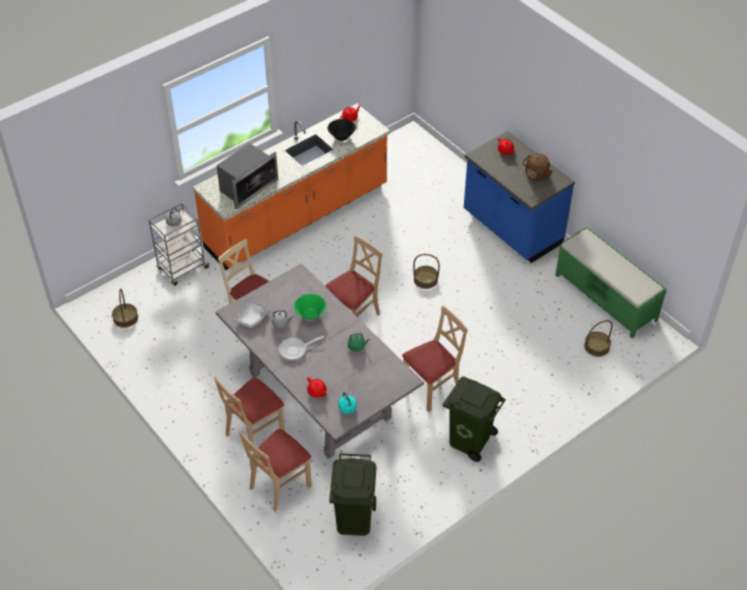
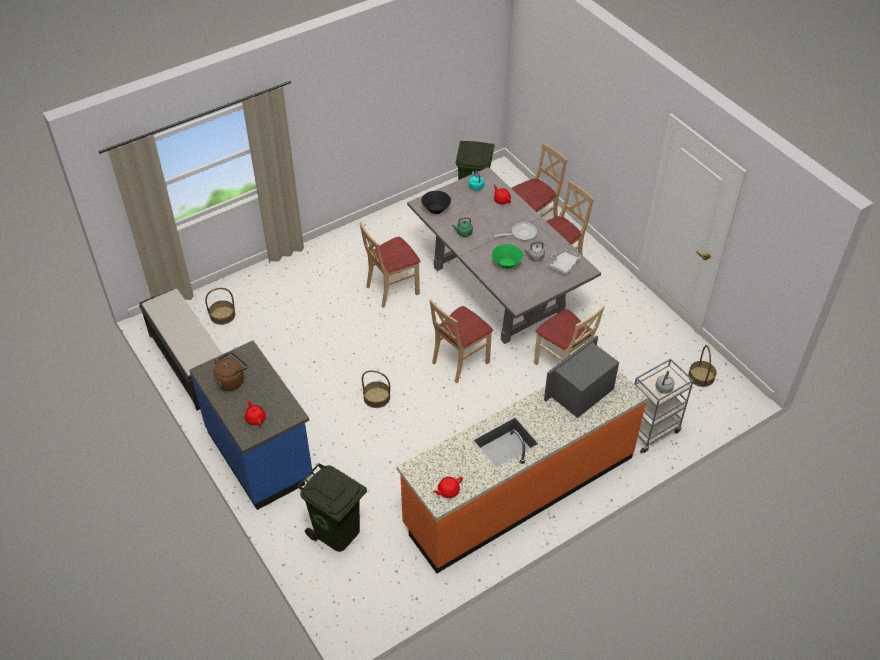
camera: 175 degrees left, 0 degrees up
(341, 137) = (461, 459): black bowl -> black bowl (436, 209)
(469, 440) = (368, 246): green trash can -> green trash can (336, 532)
(606, 298) = (189, 363): green bench -> black bench

